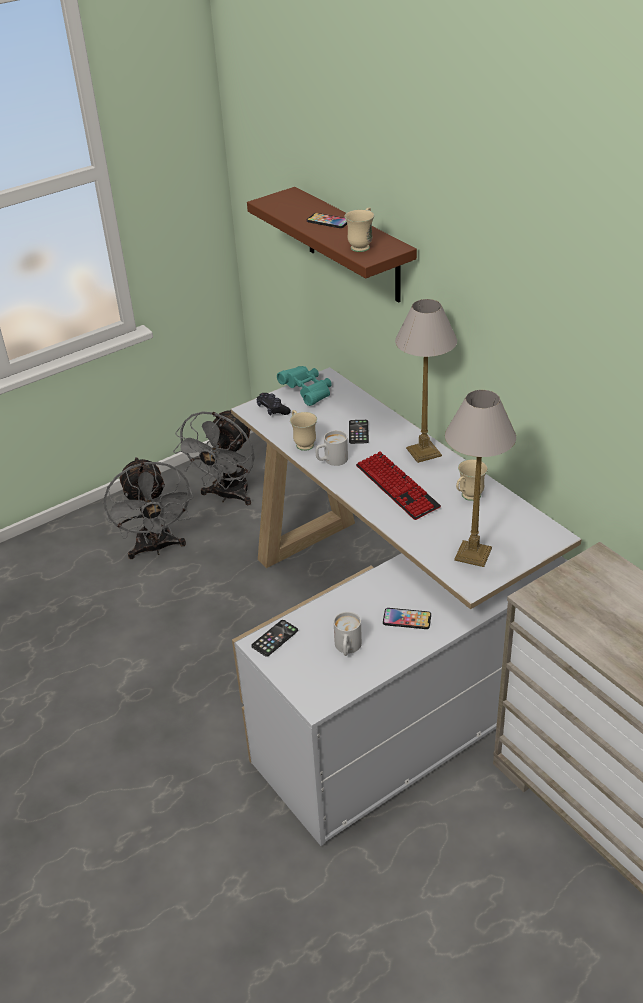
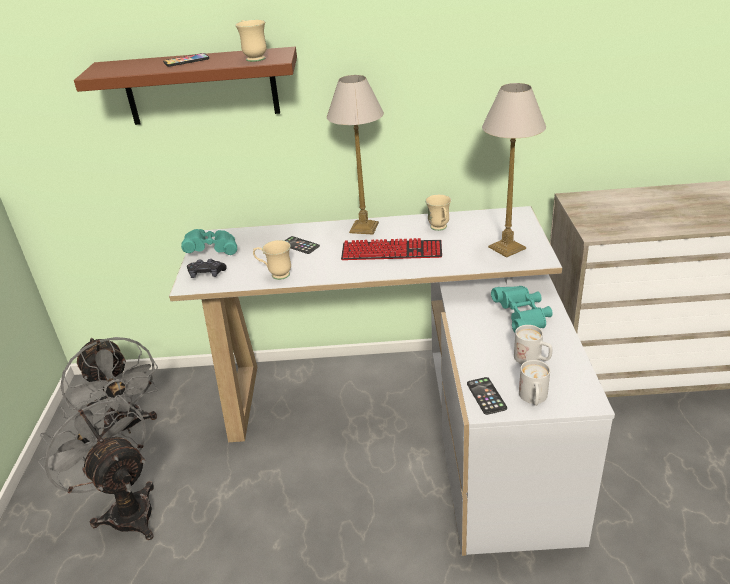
camera: 55 degrees left, 5 degrees down
(156, 548) = (126, 509): grey fan -> grey fan turned 150 degrees counterclockwise
(331, 460) = (319, 269): white mug -> white mug (533, 399)
(407, 619) = (522, 318): phone -> turquoise binoculars

